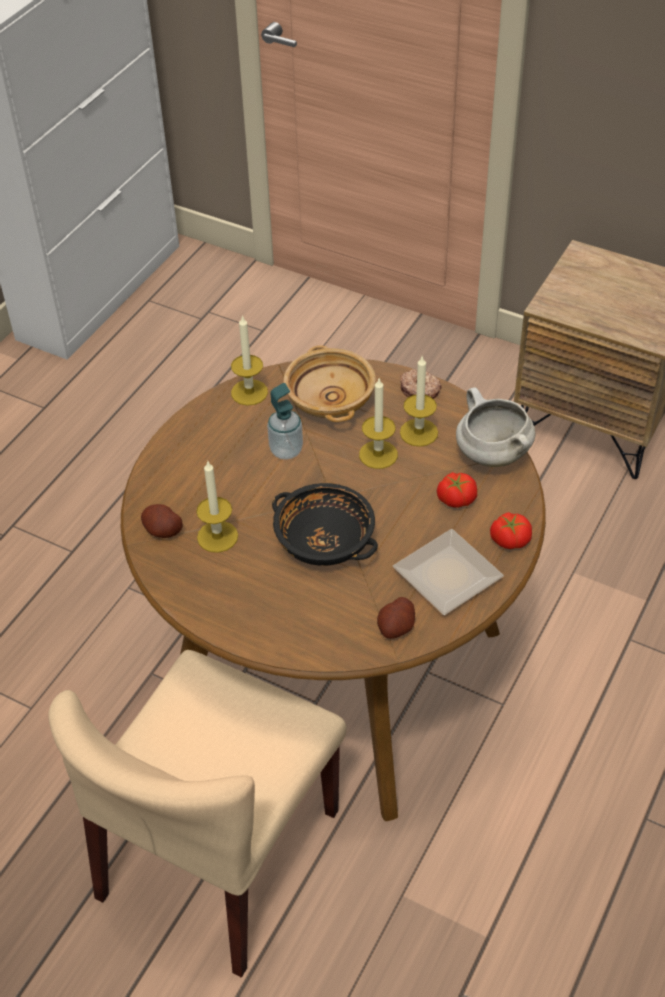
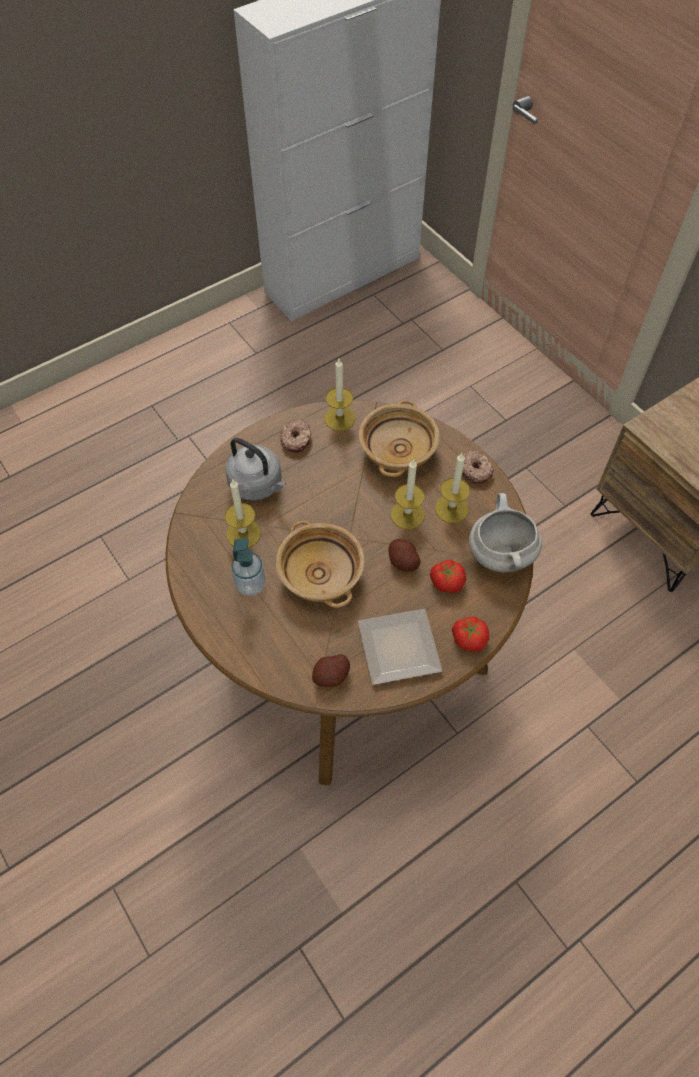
camera: 25 degrees right, 10 degrees up
(162, 530) = (207, 511): potato -> potato (403, 561)
(202, 486) = (258, 485): none -> grey kettle
(216, 428) = (296, 440): none -> donut
(219, 856) = (191, 752): beige chair -> none
(286, 450) = (338, 481): soap dispenser -> soap dispenser (250, 584)
(325, 541) = (321, 574): black bowl -> beige bowl

